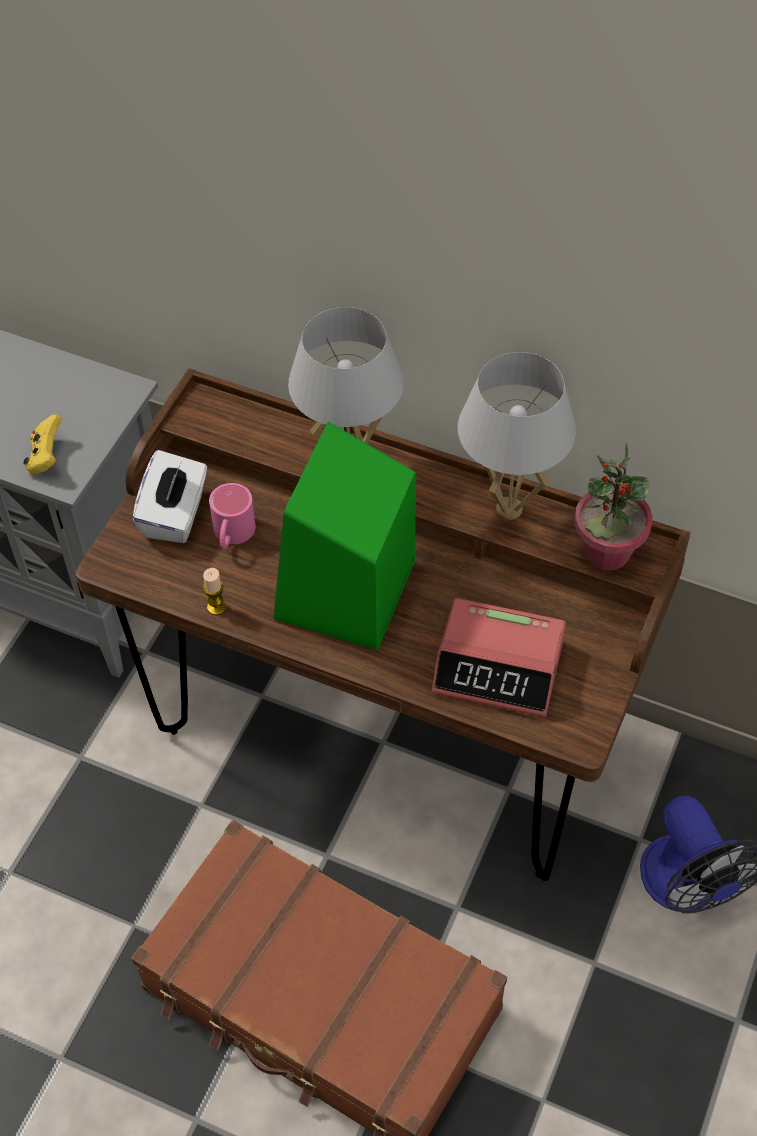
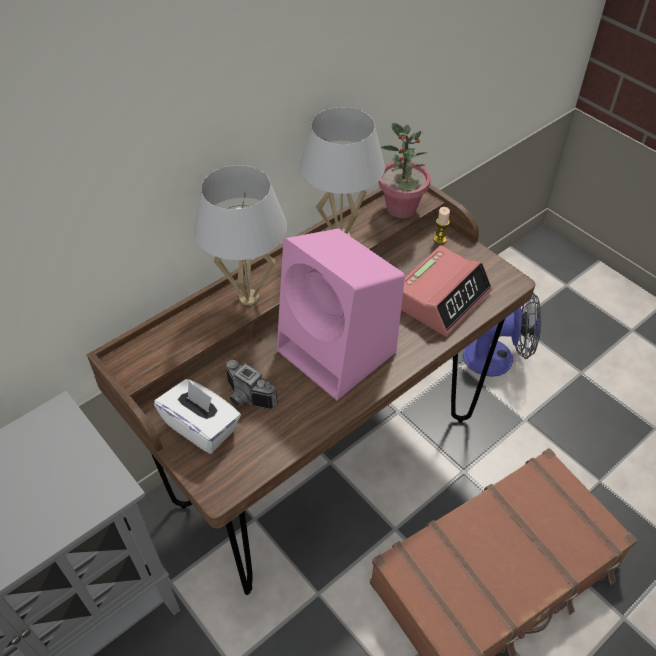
camera: 65 degrees left, 5 degrees down
(46, 457) = (80, 495): yellow game controller -> none
(216, 607) = (305, 431): candle -> candle (440, 239)
(232, 535) = (246, 398): pink mug -> camera
(345, 594) = (339, 352): green speaker -> pink speaker

